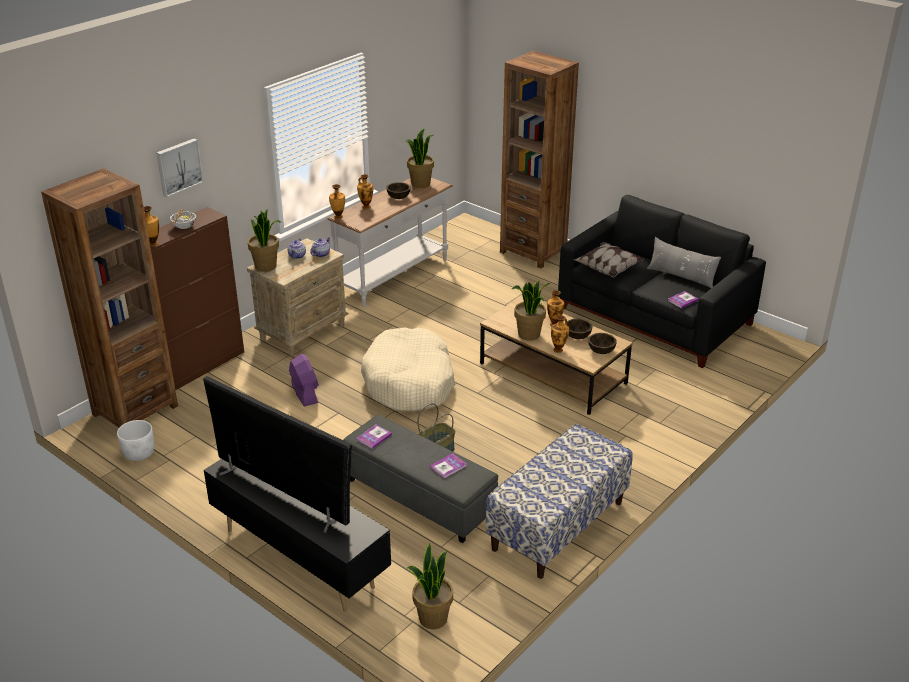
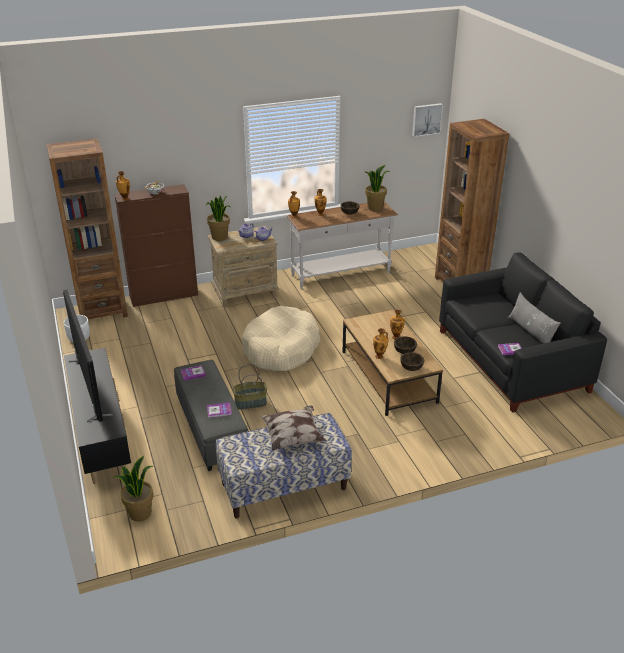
camera: 30 degrees right, 0 degrees up
(178, 166) = (161, 150): picture -> picture (426, 119)
(304, 393) = (208, 333): purple fan -> none
(529, 335) = (369, 339): potted plant -> none
(608, 269) = (473, 308): pillow -> pillow (293, 437)

